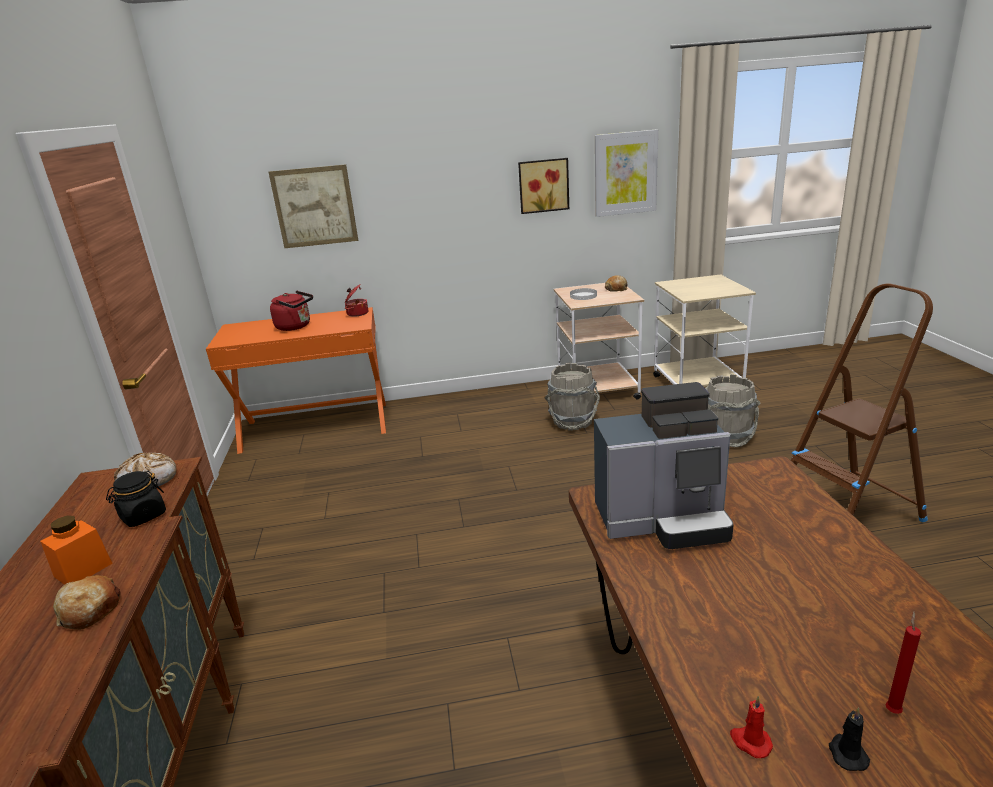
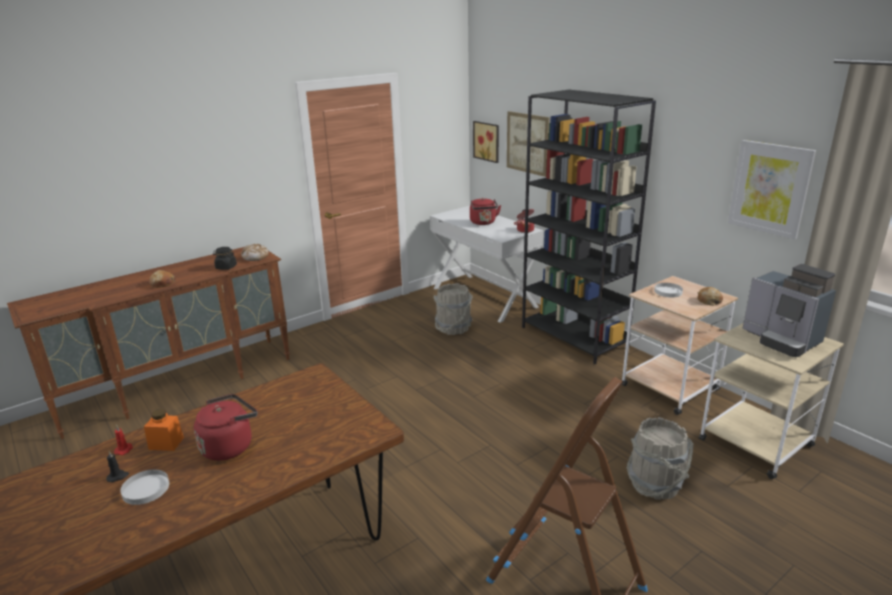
camera: 60 degrees right, 0 degrees up
(83, 570) = (187, 272): orange jar -> orange jar (166, 443)
(316, 426) = (484, 297): orange console table -> white console table
(468, 403) = (574, 337): none -> black bookcase
(543, 185) = (685, 176): picture -> picture (487, 141)
(572, 421) = (595, 391): grey bucket -> grey bucket (453, 328)
(663, 520) = (296, 398): coffee machine -> coffee machine (782, 340)
(776, 597) = (230, 446): none -> red kettle
(892, 709) = (146, 489): red candle -> white plate

